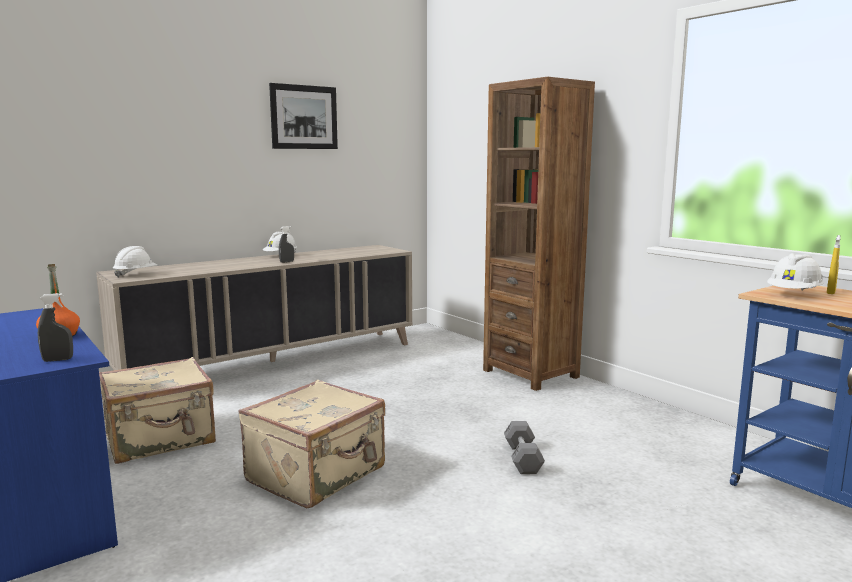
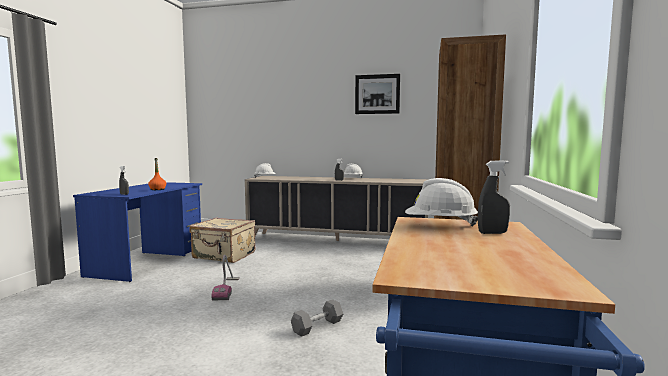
camera: 50 degrees right, 5 degrees down
(318, 475) = (227, 289): beige suitcase -> vacuum cleaner
(831, 292) = (492, 233): yellow spray bottle -> grey spray bottle

